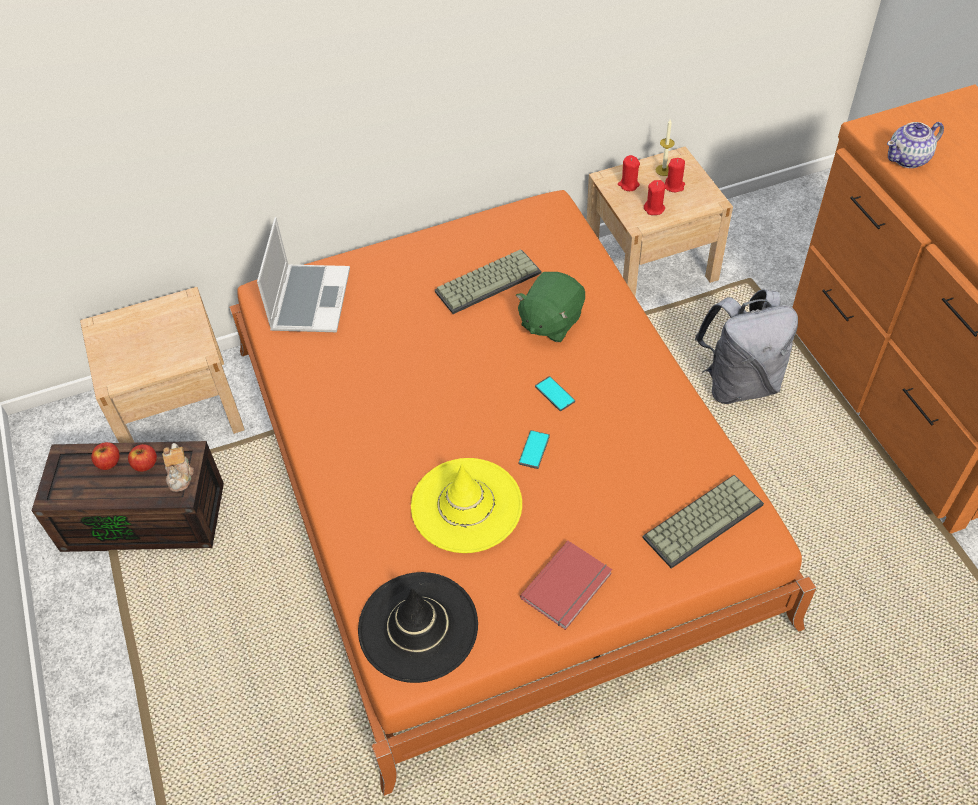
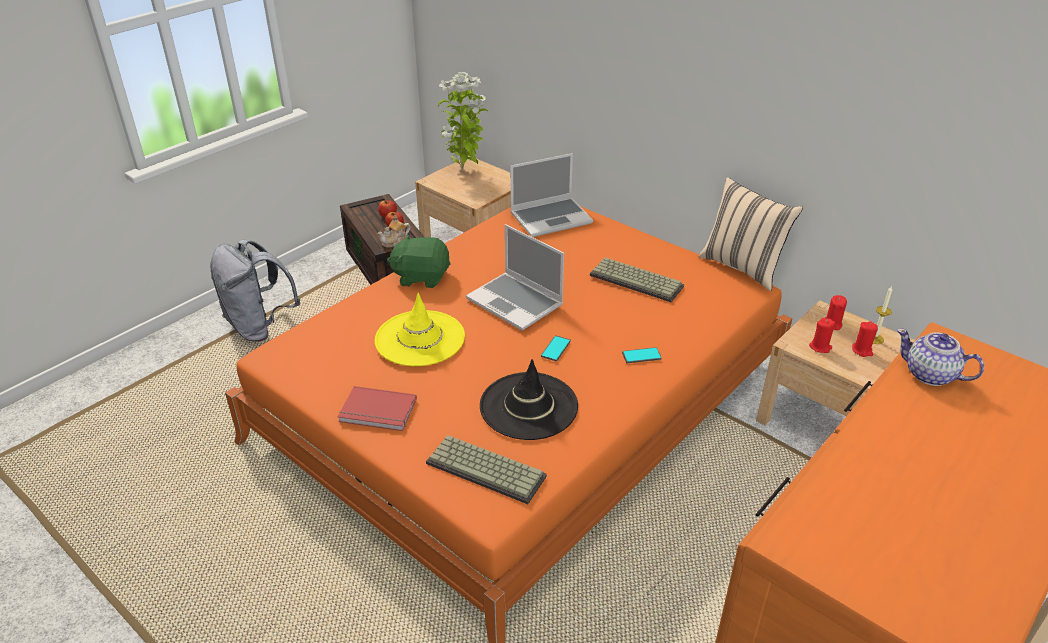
camera: 60 degrees right, 15 degrees down
(116, 339) = (464, 171): none -> potted plant
(418, 627) = (308, 351): black hat -> black hat (528, 406)
(457, 395) = (516, 302): none -> laptop
(516, 196) = (743, 267): none -> beige pillow
(534, 450) = (493, 354): phone -> phone (641, 356)
(550, 321) = (627, 324): green plush toy -> green plush toy (421, 277)
(739, 383) = (743, 524): grey backpack -> grey backpack (260, 327)

